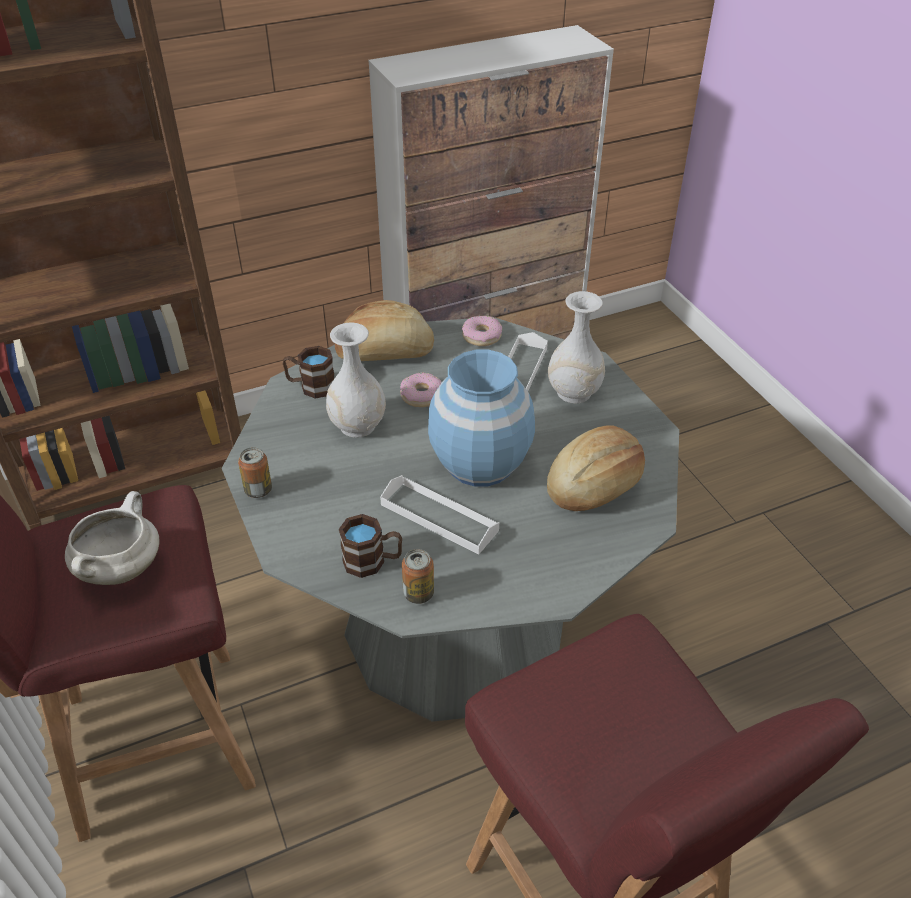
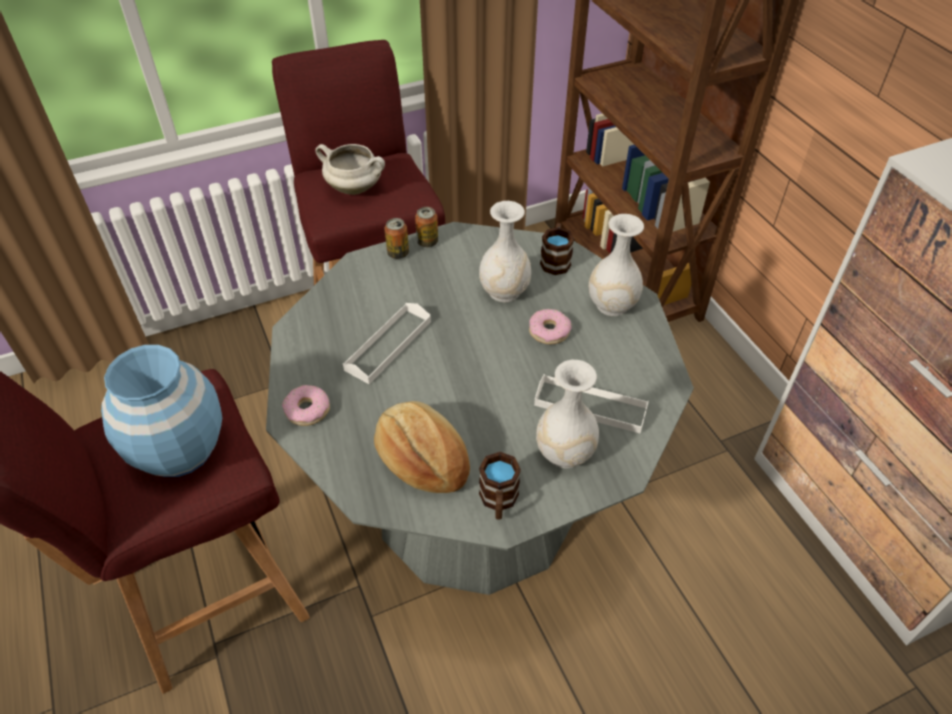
camera: 90 degrees right, 5 degrees up
(372, 561) = (346, 308): brown mug -> brown mug (498, 501)
(385, 353) = (611, 304): bread -> white vase
(418, 593) = (309, 334): can -> can (398, 253)
(480, 463) = (454, 373): blue vase -> blue vase (178, 449)
(481, 336) = (653, 377): donut -> donut (307, 410)

